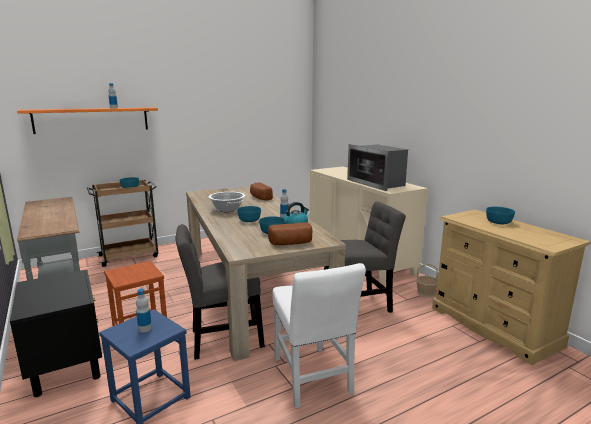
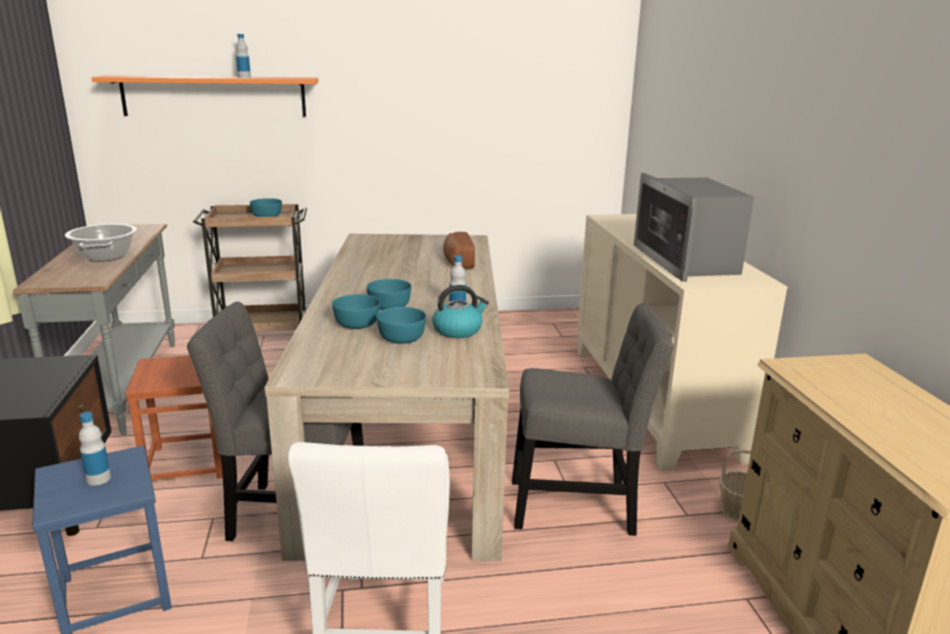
camera: 20 degrees right, 5 degrees up
(227, 209) = (376, 279): cooking pot -> cooking pot (106, 256)
(291, 243) = (409, 368): bread -> none
(499, 222) = (889, 397): turquoise bowl -> turquoise bowl (357, 324)

